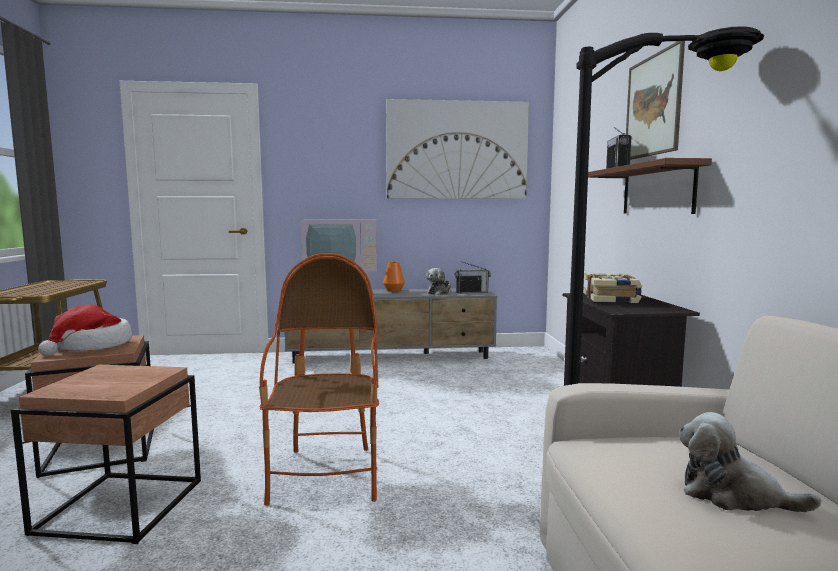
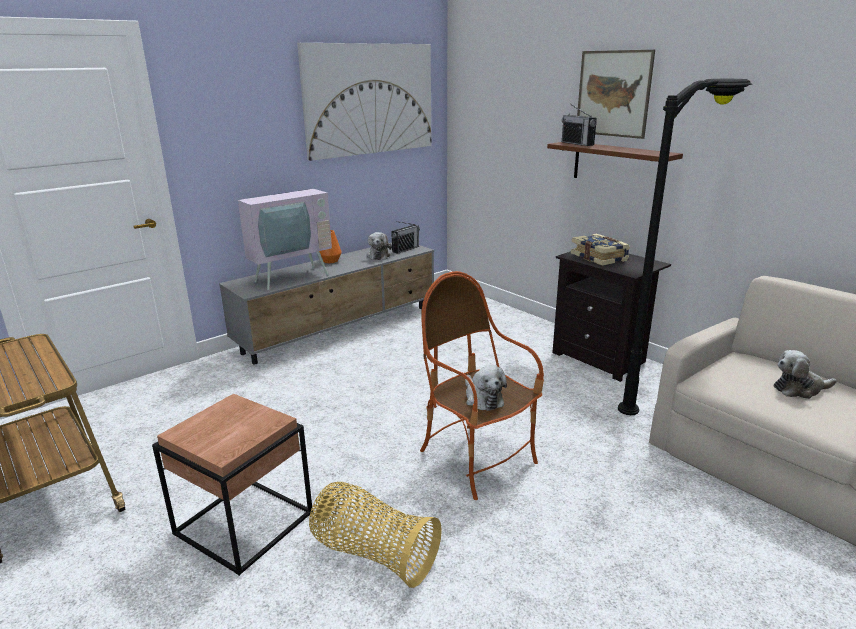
camera: 35 degrees left, 15 degrees up
(92, 346) = (226, 426): hat -> none
(123, 506) = (373, 554): brown side table -> basket
(316, 392) = (482, 398): none -> plush toy

